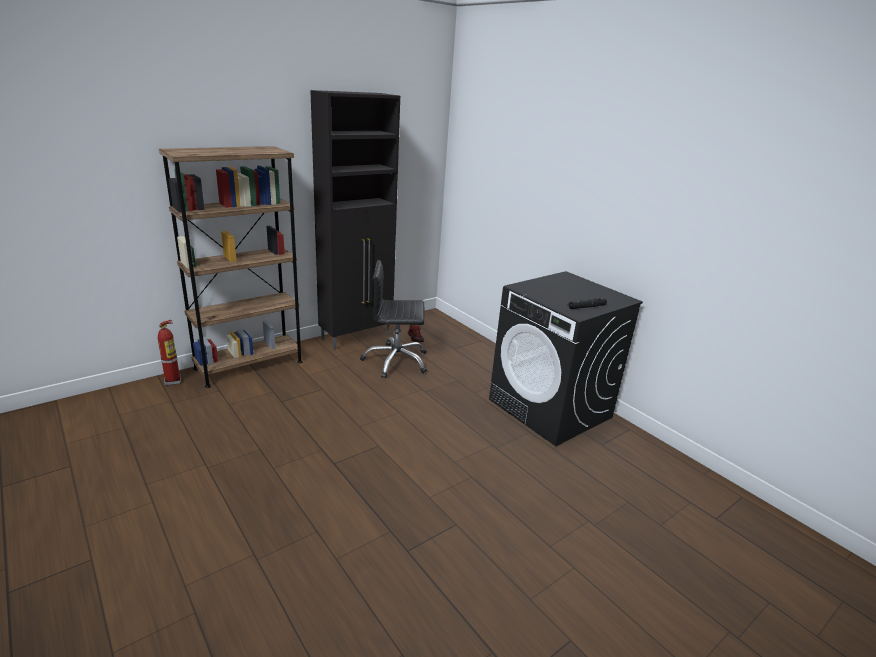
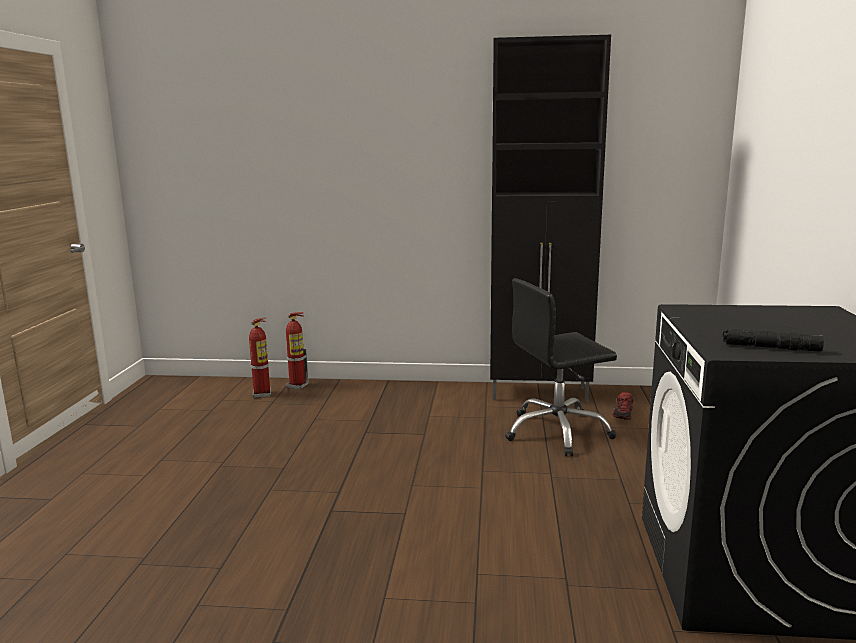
camera: 45 degrees right, 10 degrees down
(151, 398) = (262, 394): none -> fire extinguisher
(249, 365) = (381, 391): brown bookcase -> none
(396, 361) = (557, 432): black office chair -> black office chair turned 60 degrees counterclockwise

